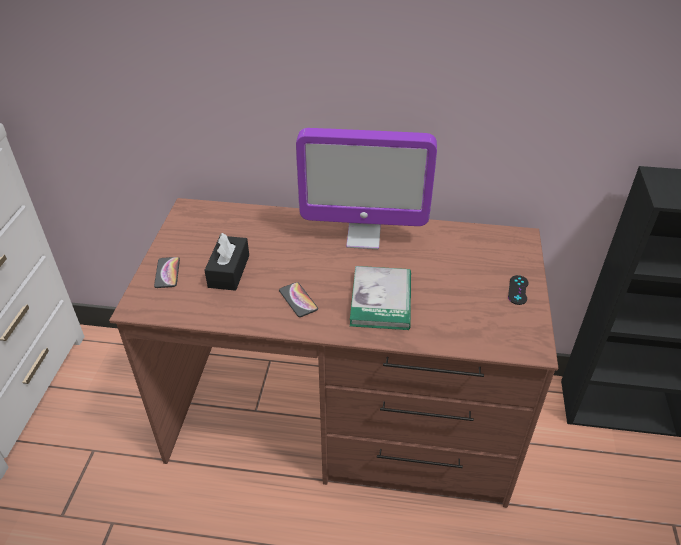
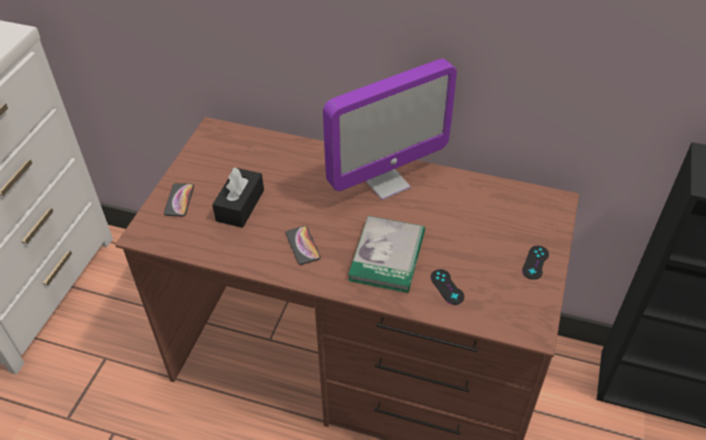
camera: 10 degrees right, 5 degrees up
(363, 237) = (386, 183): monitor -> monitor turned 45 degrees counterclockwise
(444, 320) = (447, 287): none -> black game controller

